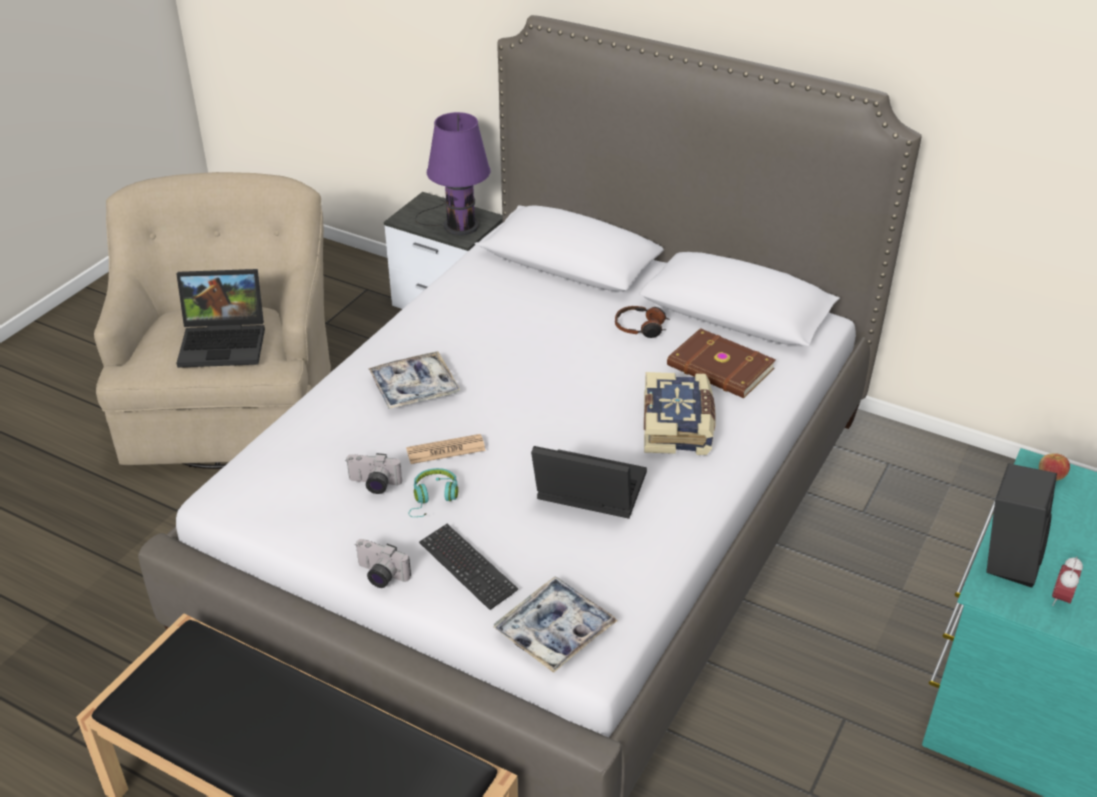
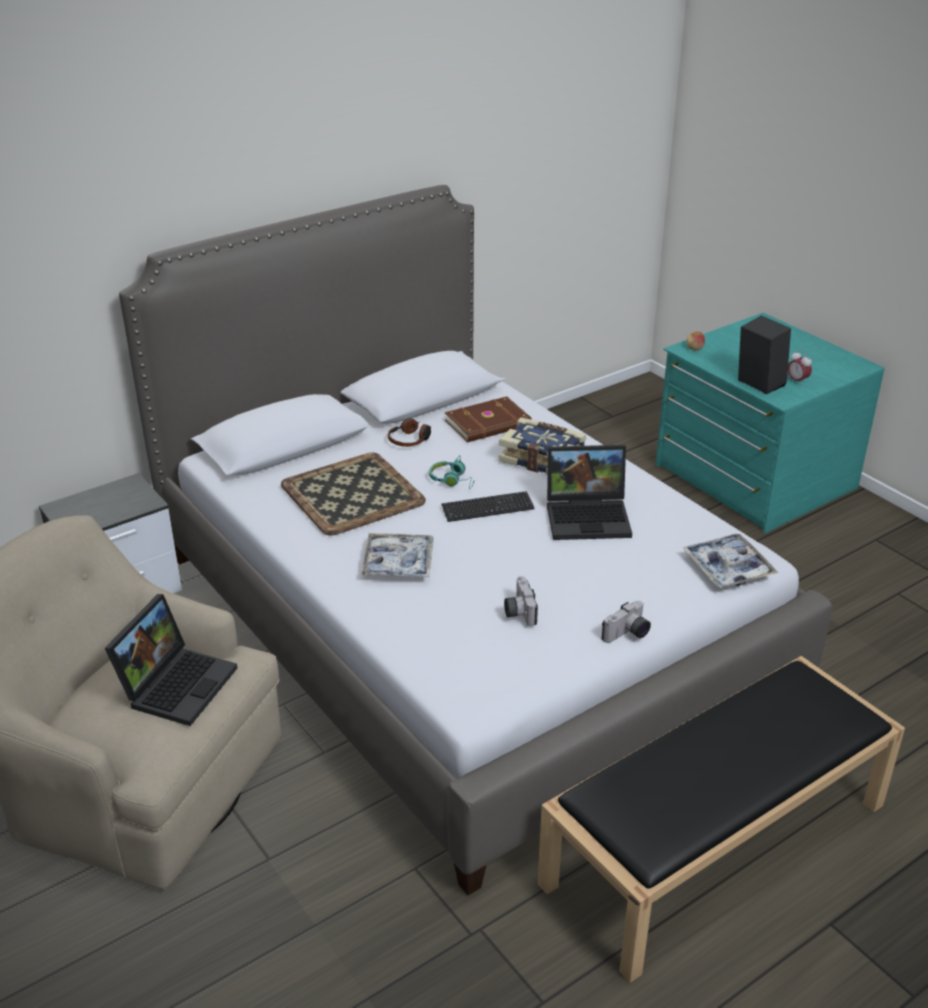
camera: 65 degrees left, 5 degrees down
(373, 485) = (518, 611): camera -> camera turned 135 degrees clockwise
(433, 498) = (551, 587): turquoise headphones -> turquoise headphones (452, 480)
(446, 450) = (498, 565): newspaper -> none
(457, 224) = (123, 500): purple table lamp -> none
(467, 567) = (642, 589): keyboard -> keyboard (487, 508)
(513, 324) = (353, 493): none -> tray
(586, 492) = (589, 516): laptop -> laptop turned 135 degrees counterclockwise

